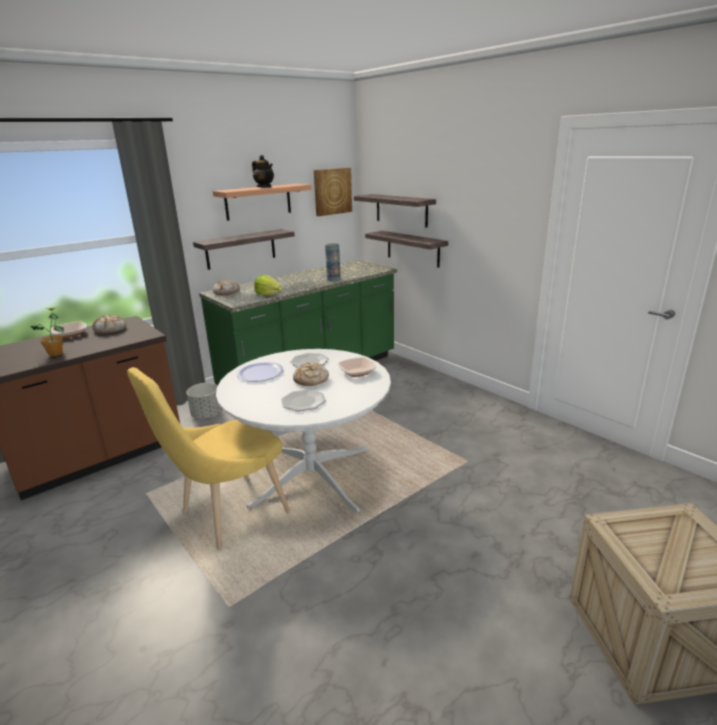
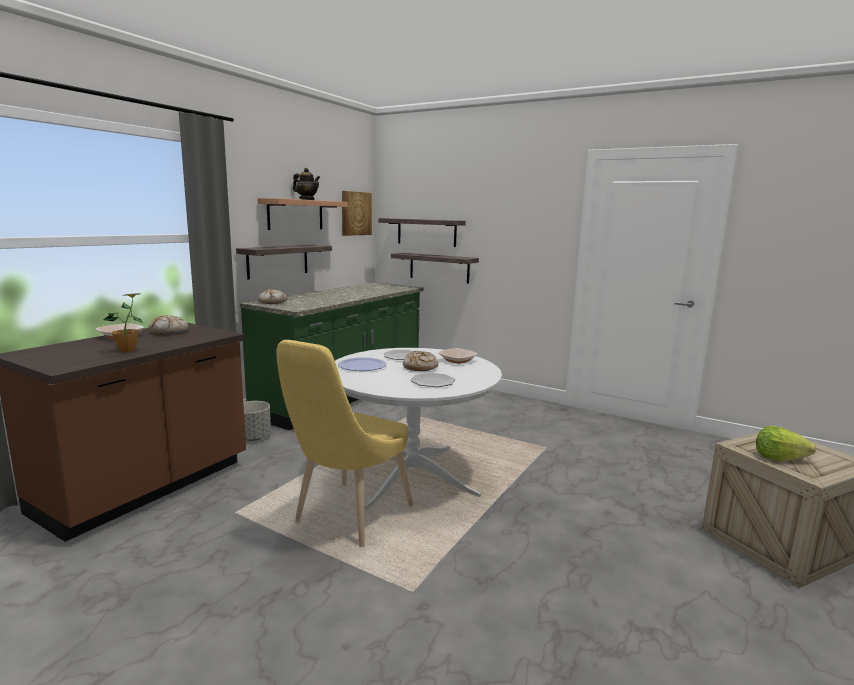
camera: 20 degrees left, 10 degrees down
(268, 295) = (322, 303): lettuce -> lettuce (779, 458)
(333, 279) = (373, 293): vase -> none

